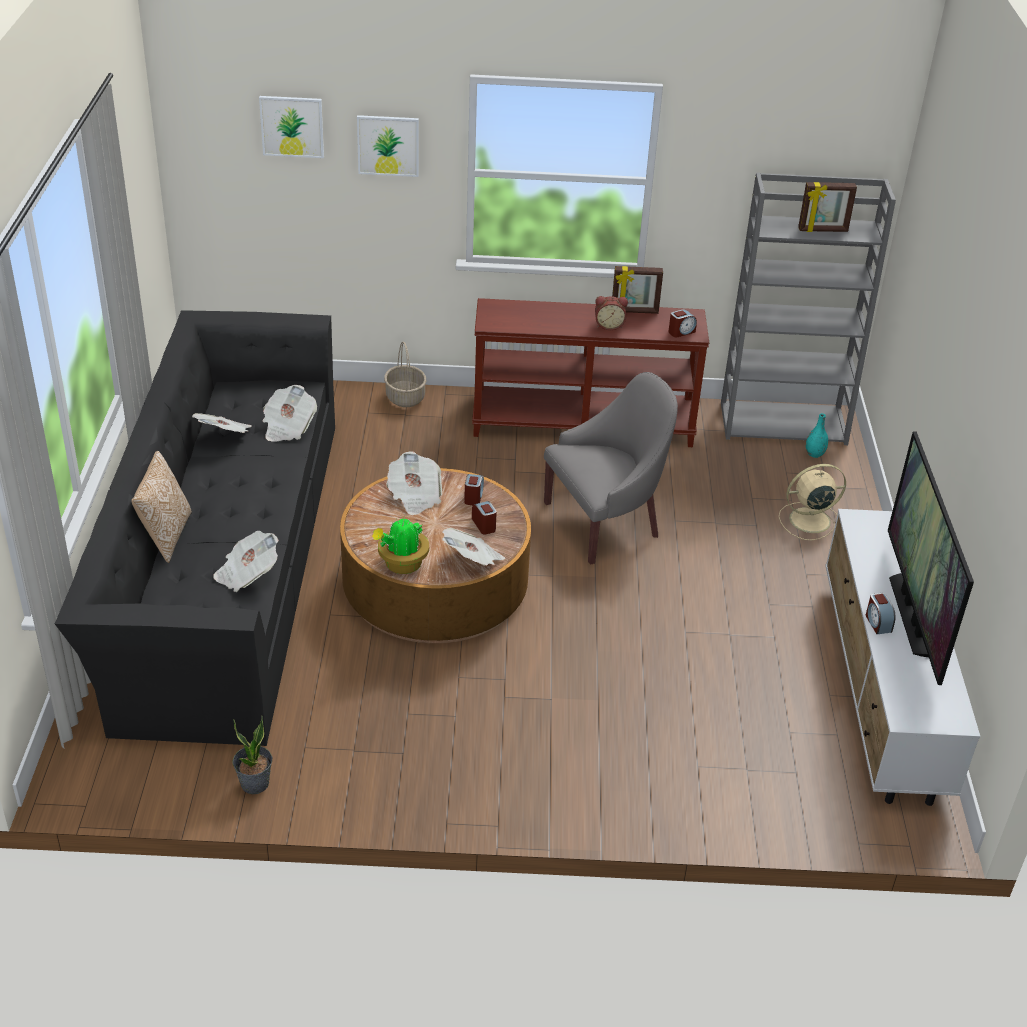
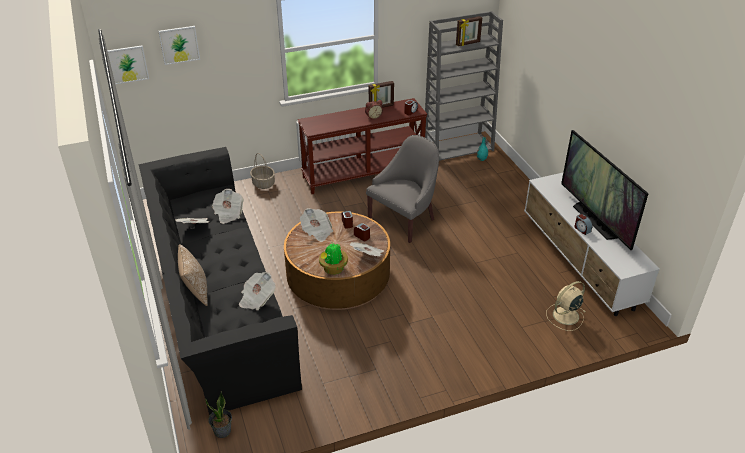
camera: 20 degrees left, 0 degrees up
(255, 784) = (308, 412): potted plant -> potted plant (222, 431)
(388, 145) = (235, 45): picture -> picture (127, 64)
(807, 520) = (498, 192): beige fan -> beige fan (565, 316)

